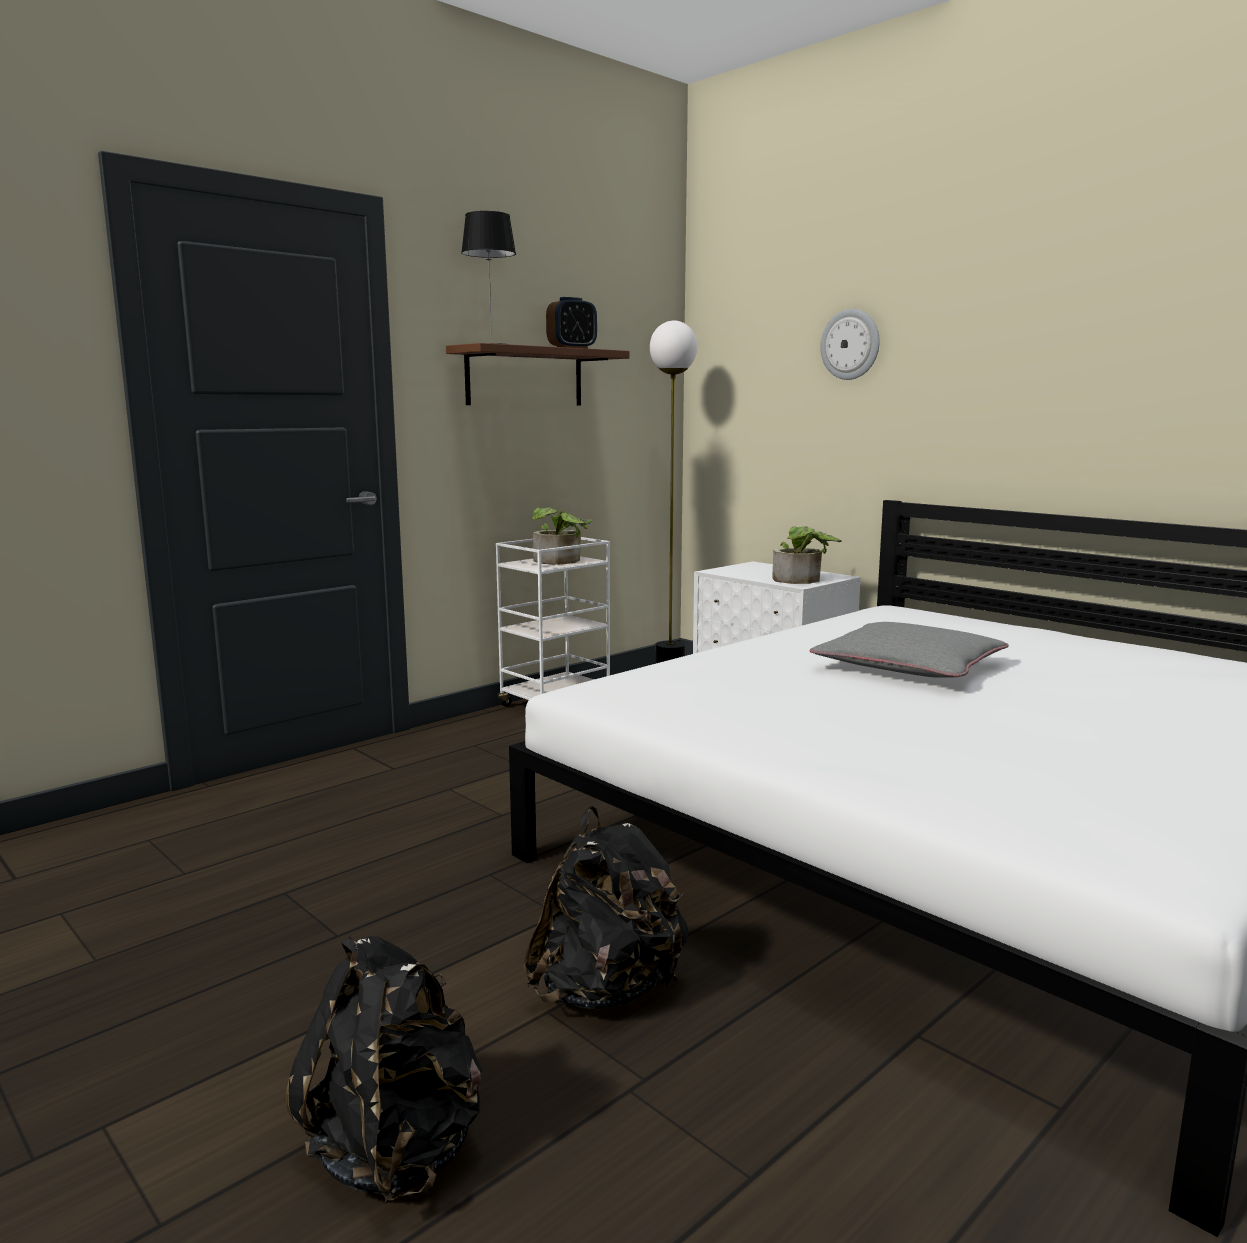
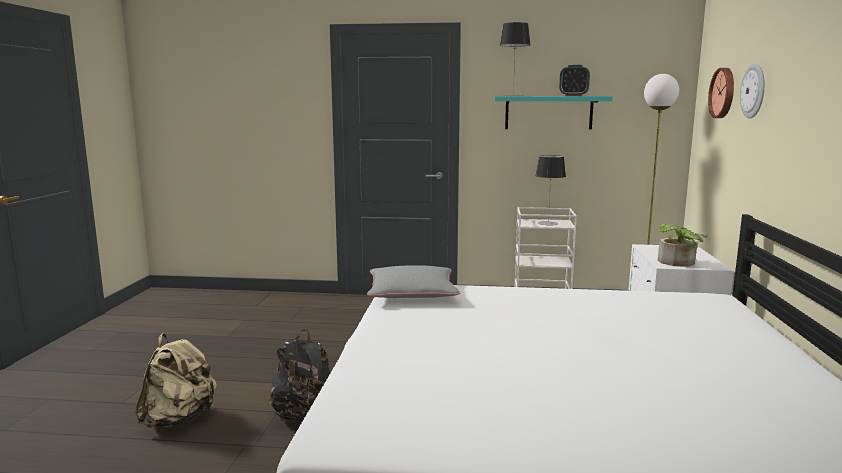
camera: 50 degrees right, 0 degrees up
(397, 1147) = (179, 419): black backpack -> beige backpack
(525, 377) = (548, 113): brown shelf -> turquoise shelf
(560, 561) = (548, 223): potted plant -> table lamp
(770, 349) = (723, 93): none -> wall clock
(908, 666) = (584, 326): grey pillow -> grey pillow (412, 292)

